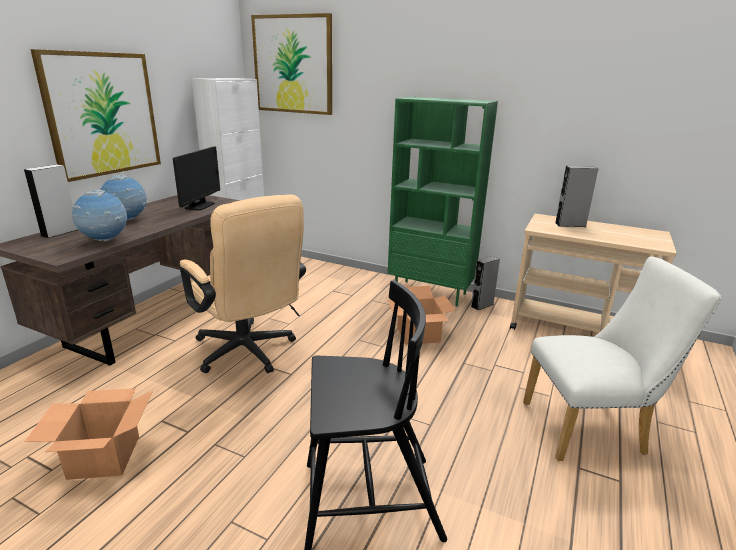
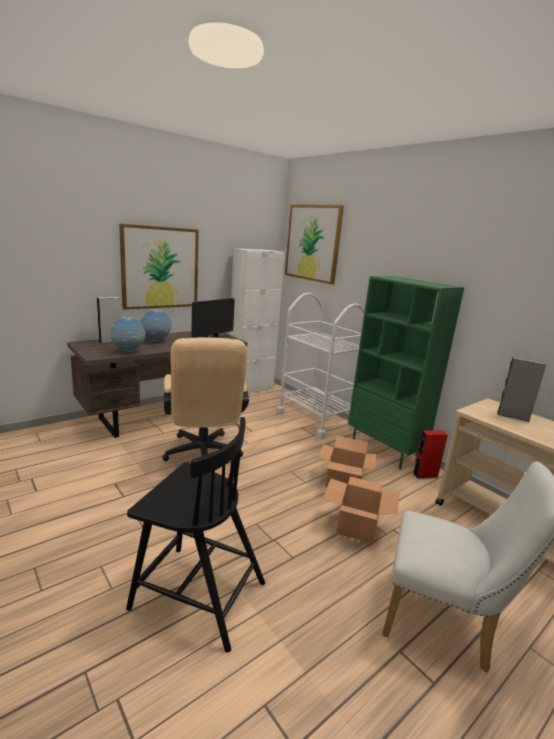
camera: 25 degrees right, 5 degrees down
(104, 457) = (67, 494): cardboard box -> cardboard box (357, 527)
(340, 278) = (315, 419): none -> white cart
(482, 305) = (425, 475): grey speaker -> red speaker

